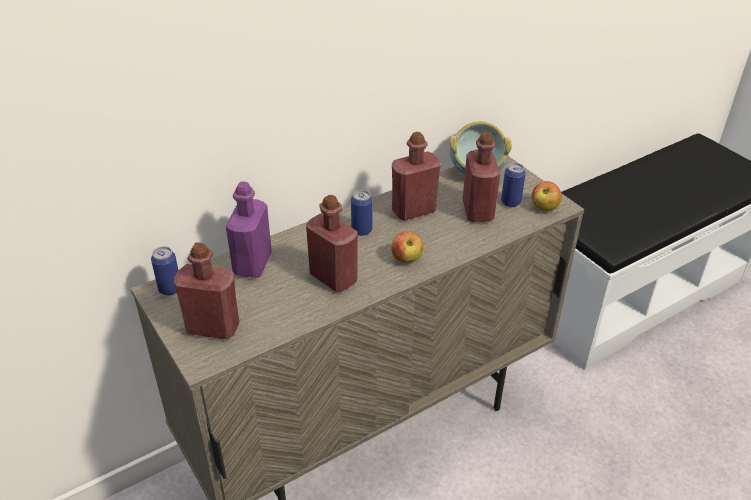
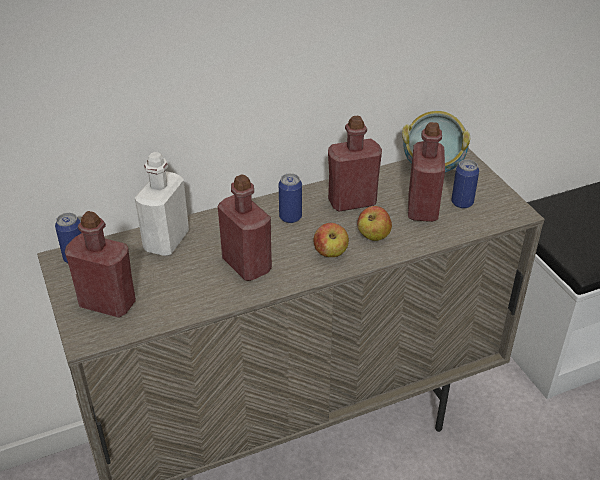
camera: 10 degrees right, 0 degrees up
(252, 264) = (166, 241): purple bottle -> white bottle
(544, 207) = (499, 212): apple -> apple (373, 236)

